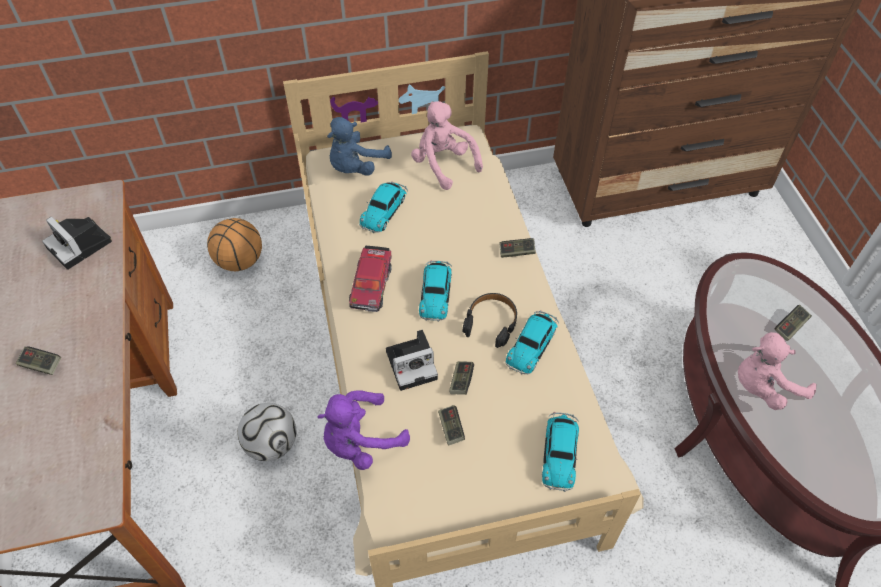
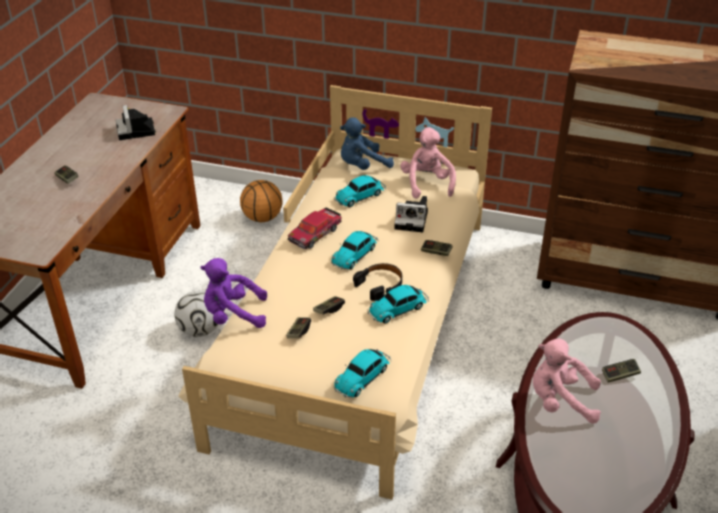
camera: 30 degrees right, 15 degrees down
(413, 363) = (304, 287): camera -> camera (413, 220)

